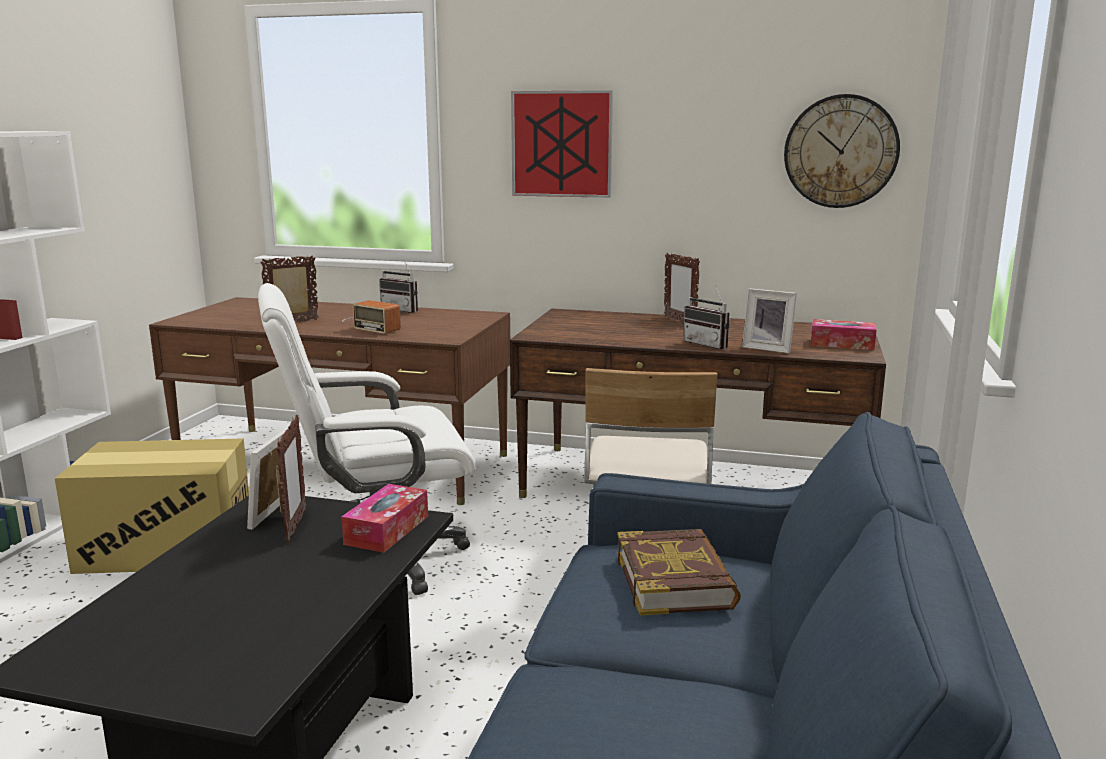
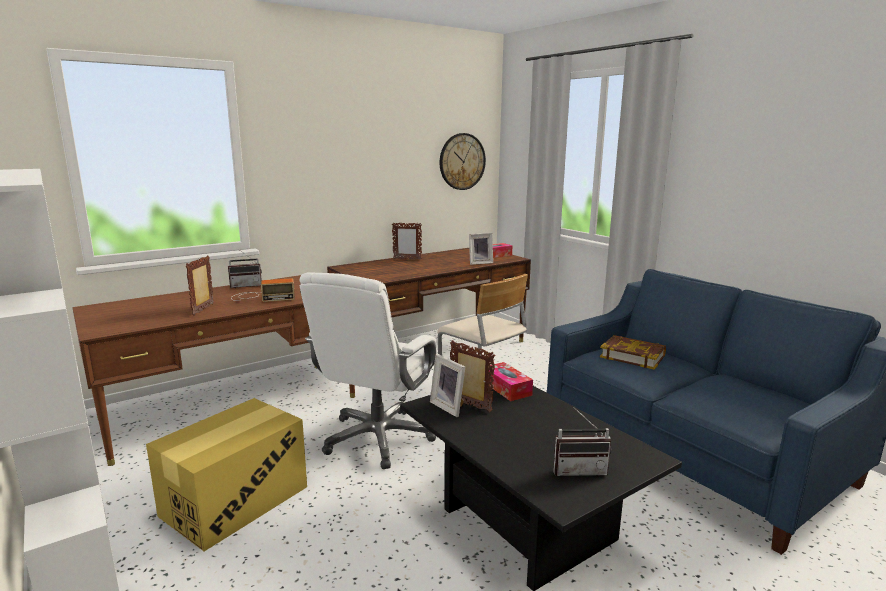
camera: 50 degrees left, 0 degrees up
(561, 144) = (326, 162): picture -> none
(709, 344) = (455, 266): radio -> radio (579, 469)

